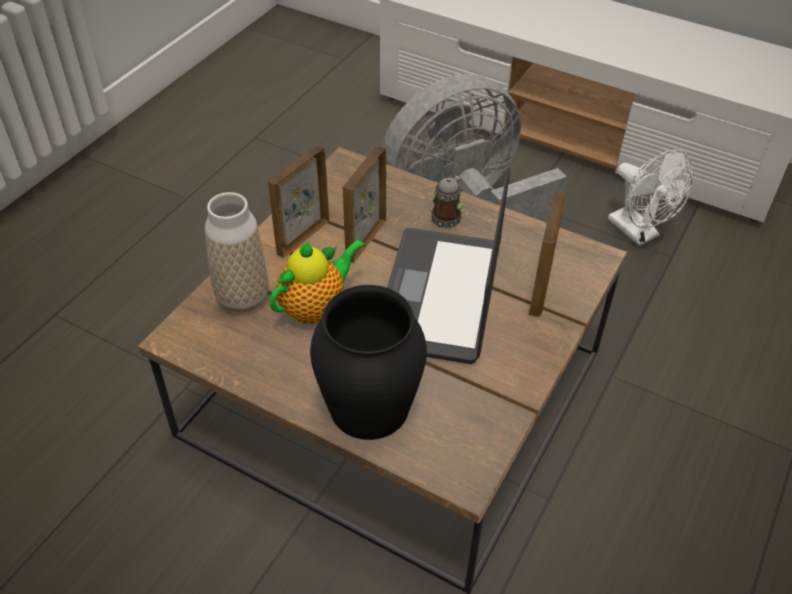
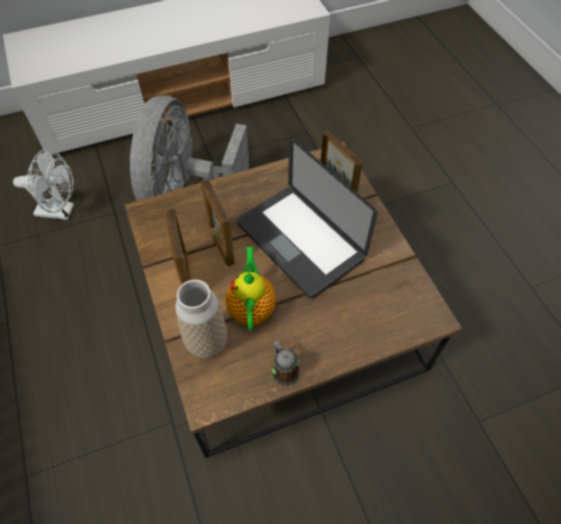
camera: 50 degrees left, 10 degrees up
(369, 407) = (352, 330): black vase -> none
(447, 216) = (242, 194): mug -> mug (283, 370)
(639, 233) = (279, 131): white fan -> white fan (61, 211)

